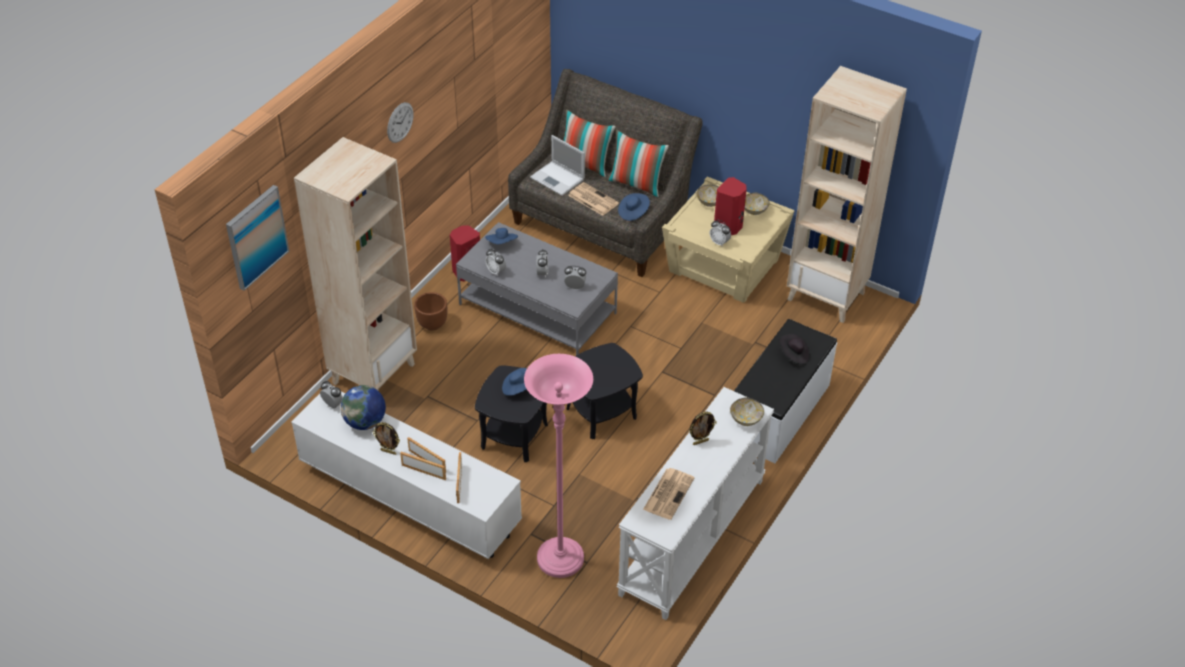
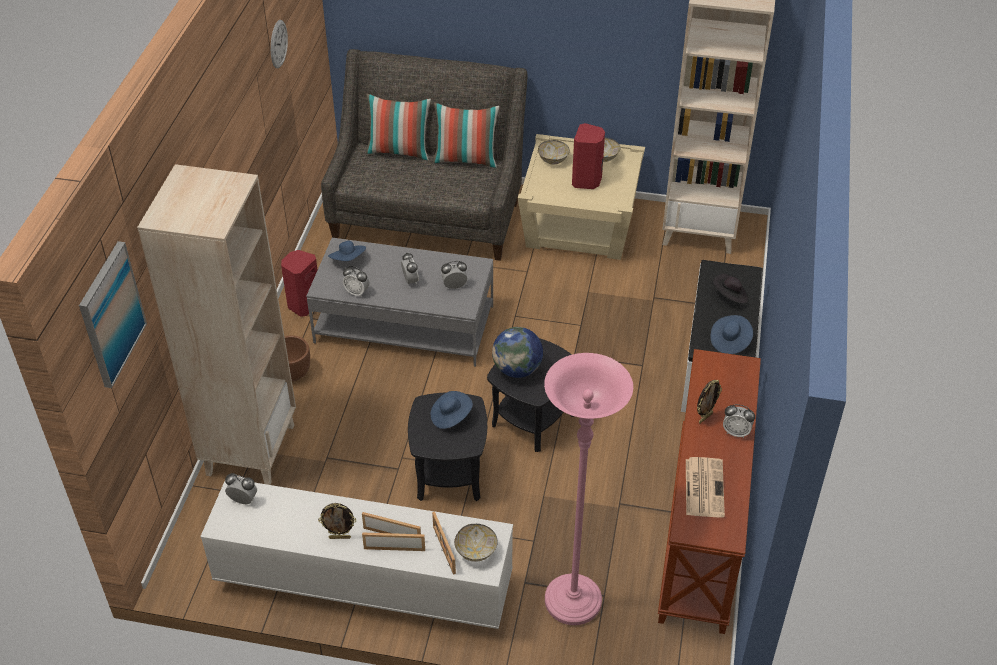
camera: 20 degrees left, 0 degrees up
(365, 422) = (293, 510): globe -> globe (517, 369)
(400, 122) = (220, 137): wall clock -> wall clock (278, 44)
(558, 179) = (377, 174): laptop -> none
(592, 199) = (427, 187): newspaper -> none
(633, 212) = (478, 190): blue hat -> blue hat (730, 341)
(693, 537) = (703, 529): white console table -> brown console table
(719, 242) = (586, 199): alarm clock -> alarm clock (736, 432)
(746, 419) = (738, 378): bowl -> bowl (476, 551)

